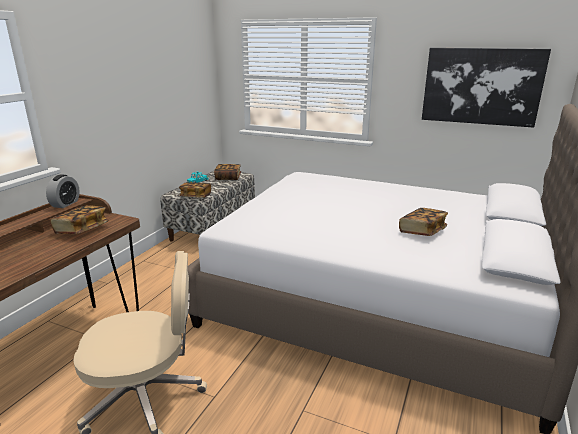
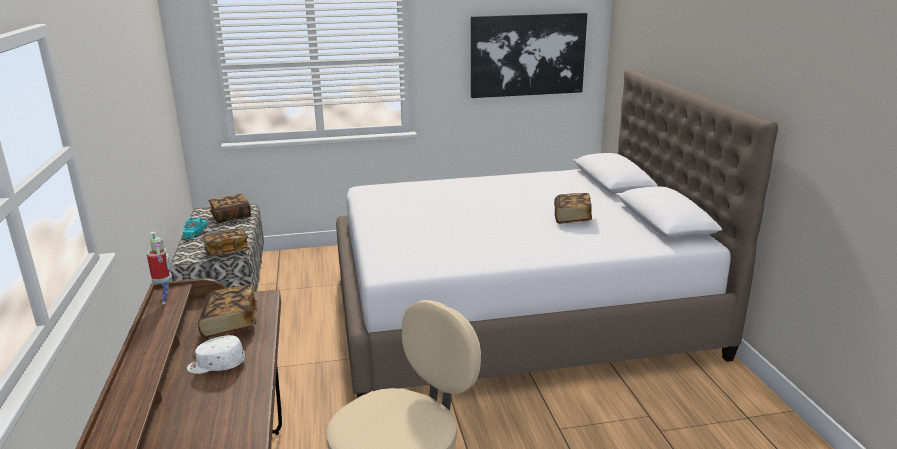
camera: 35 degrees left, 0 degrees up
(34, 249) = (216, 365): none -> white cap
(65, 204) = (166, 300): alarm clock -> toy robot

